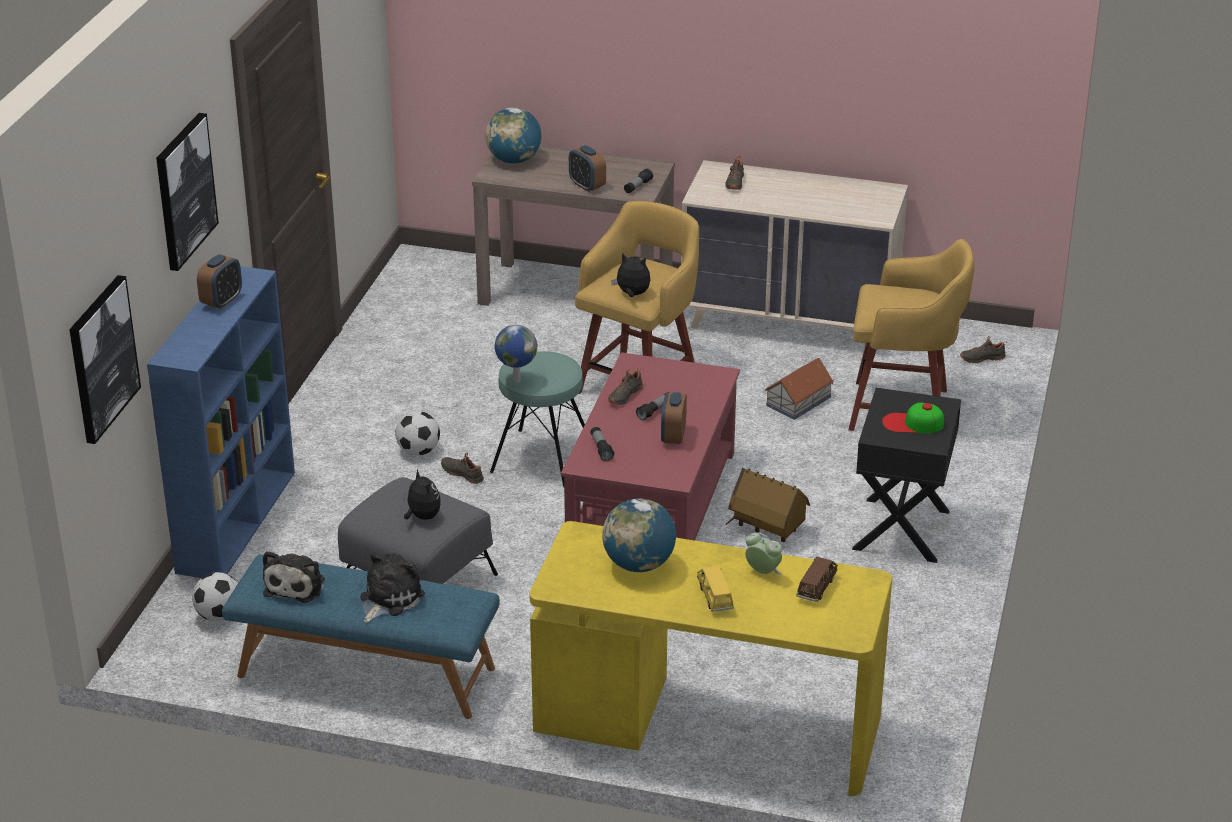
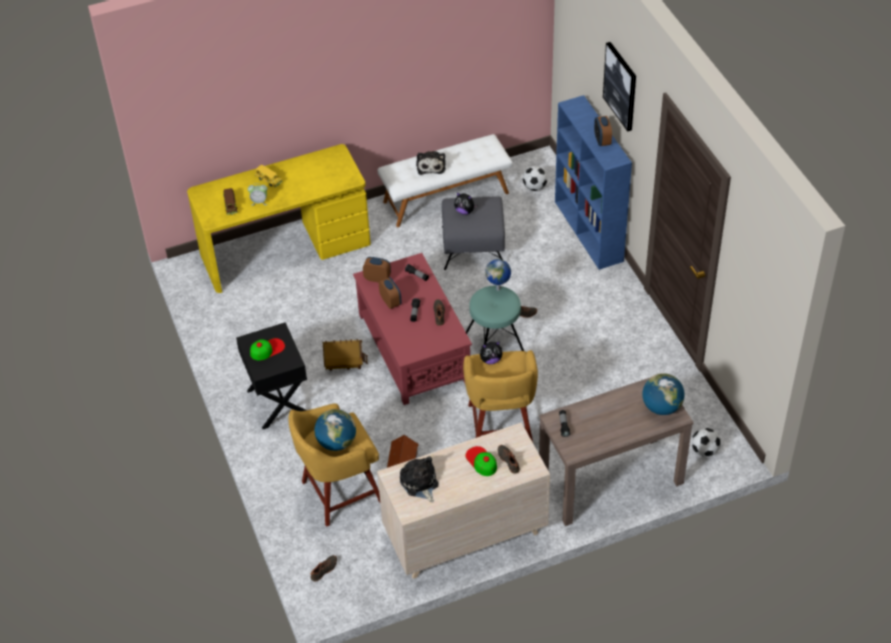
camera: 145 degrees right, 15 degrees up
(102, 358) = (570, 50): picture -> none
(296, 585) = (474, 152): plush toy -> plush toy (419, 484)
(365, 673) = (446, 196): blue bench -> white bench
(418, 451) = (558, 314): football -> football (704, 450)
(587, 186) = (593, 408): alarm clock -> alarm clock (377, 278)
(639, 564) = (313, 178): globe -> globe (336, 442)
(765, 193) = (481, 461): none -> cap

